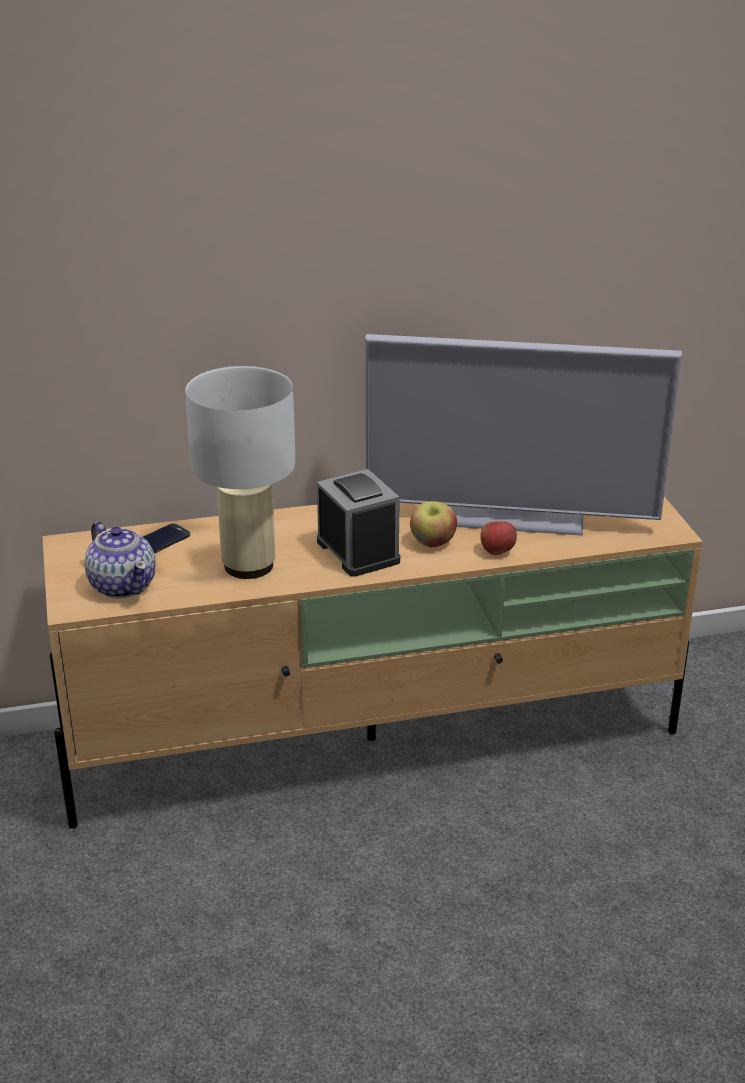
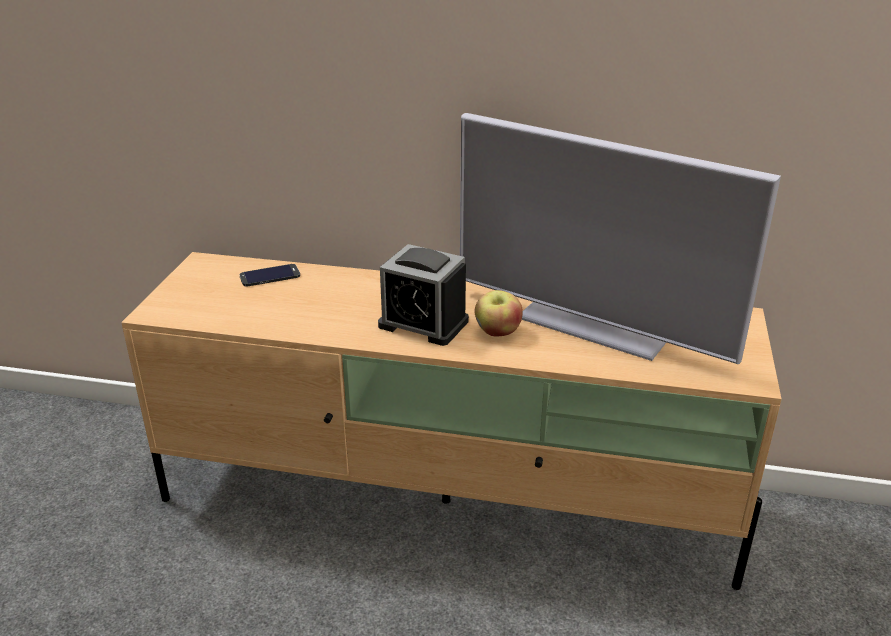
camera: 25 degrees right, 0 degrees up
(123, 585) = (207, 304): teapot -> none
(247, 565) = (319, 312): white table lamp -> none
(358, 551) = (423, 323): alarm clock -> alarm clock turned 120 degrees clockwise
(497, 551) = (552, 355): apple -> none

